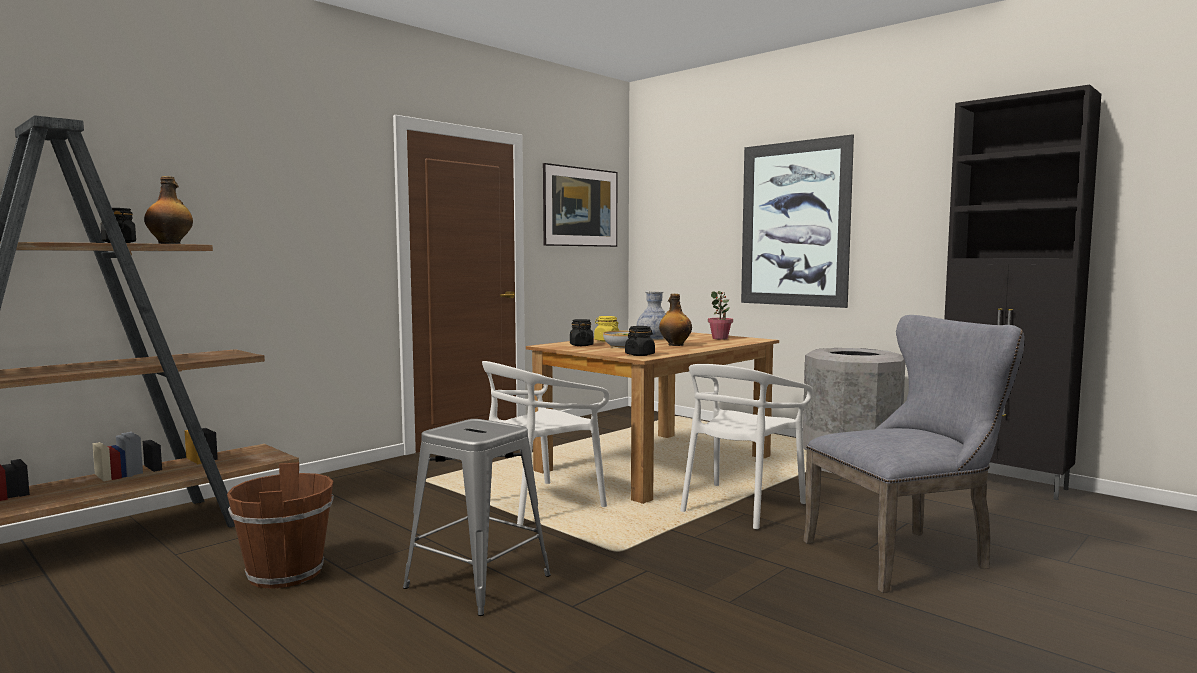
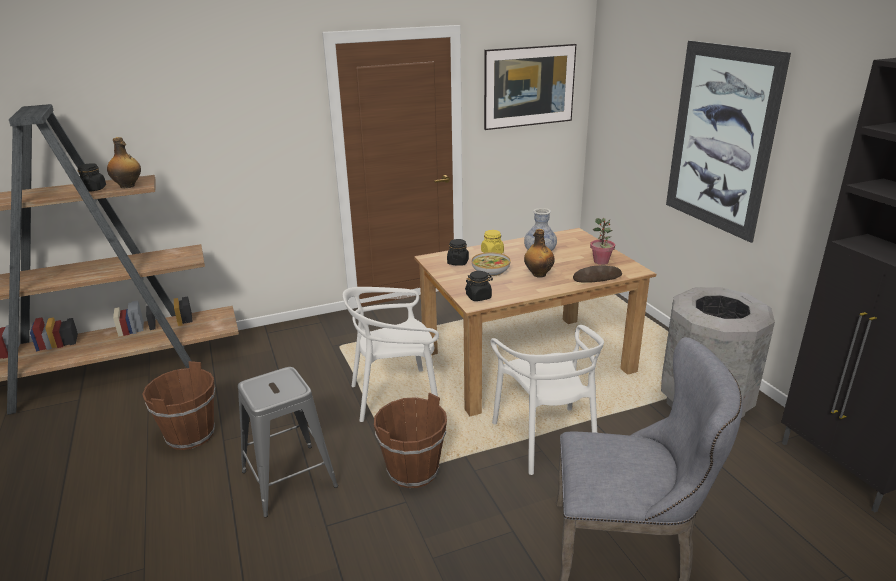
camera: 25 degrees right, 20 degrees up
(627, 549) = (413, 471): none -> brown bucket
(732, 343) = (597, 278): none -> bread
(740, 506) = (546, 439): white chair -> white chair turned 75 degrees counterclockwise

